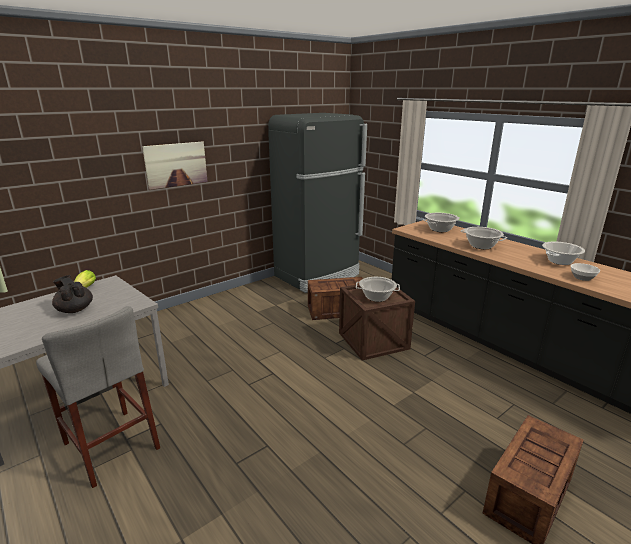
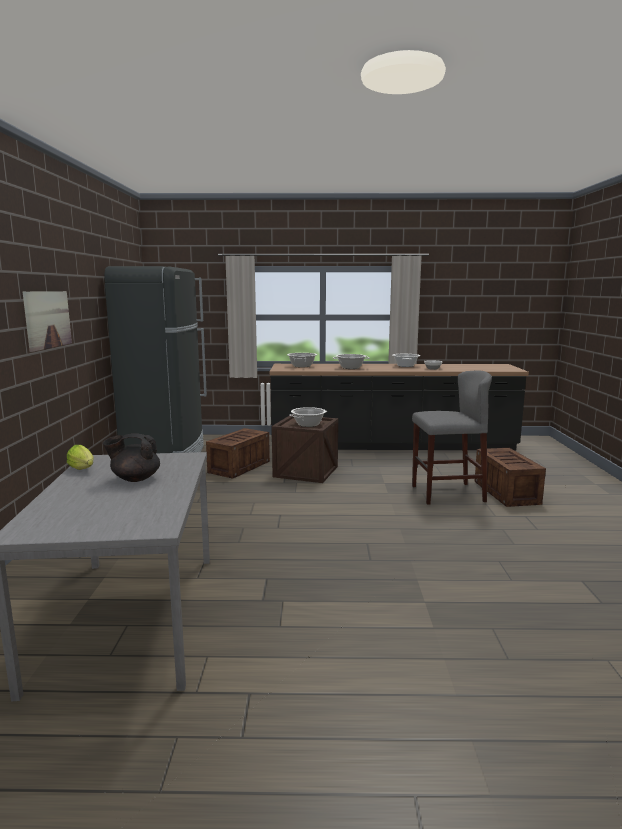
camera: 50 degrees left, 10 degrees down
(111, 445) = (259, 610): grey stool -> grey stool (447, 493)

